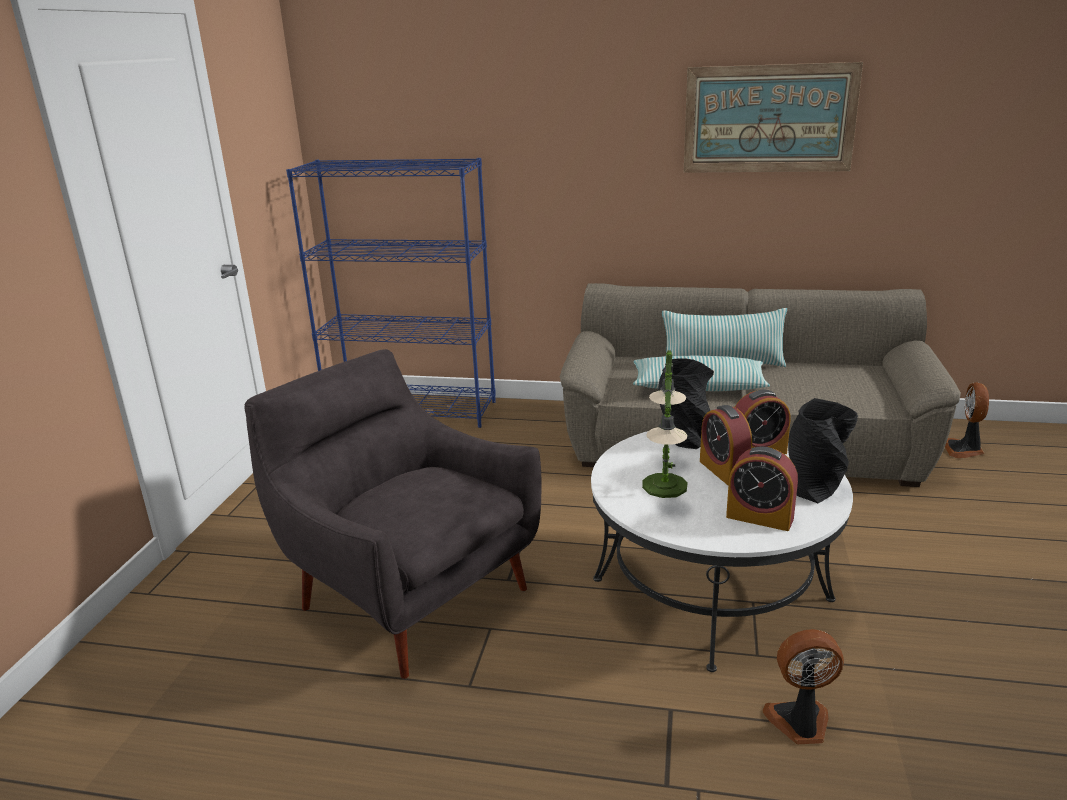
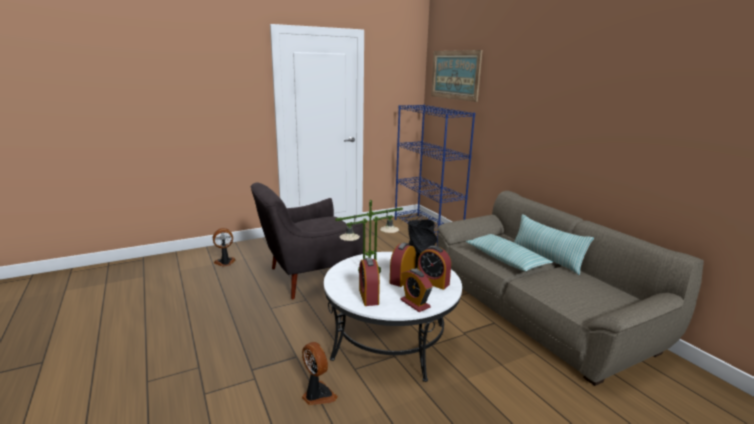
camera: 50 degrees right, 5 degrees down
(408, 594) = (308, 277): grey armchair -> grey armchair turned 120 degrees counterclockwise
(769, 119) = (615, 110): picture -> picture (455, 75)
(814, 489) = (415, 304): black vase -> alarm clock
(964, 450) = (684, 396): fan -> fan (225, 263)

